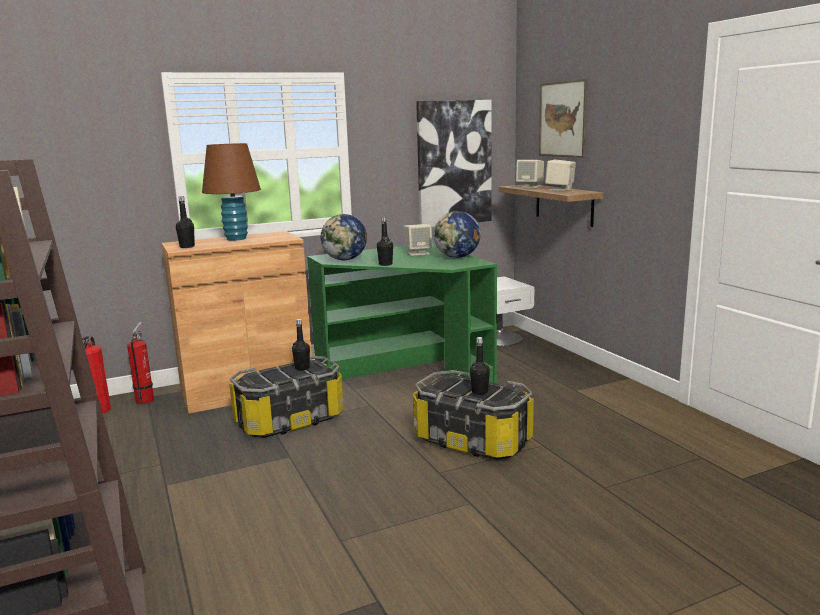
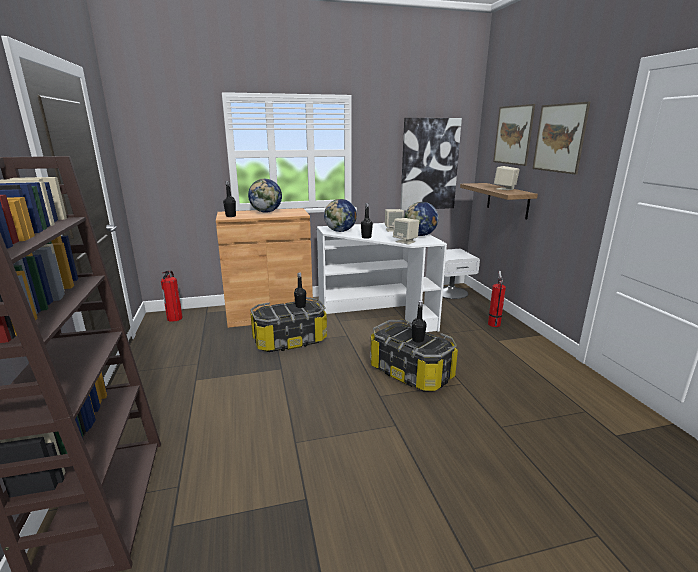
camera: 10 degrees right, 5 degrees up
(145, 399) = (205, 314): fire extinguisher -> fire extinguisher (493, 323)
(236, 238) = (266, 212): brown table lamp -> globe
(406, 372) = (378, 312): green desk -> white desk
(530, 187) = (483, 185): beige speaker -> beige speaker (405, 241)
(623, 120) = (559, 138): none -> picture

